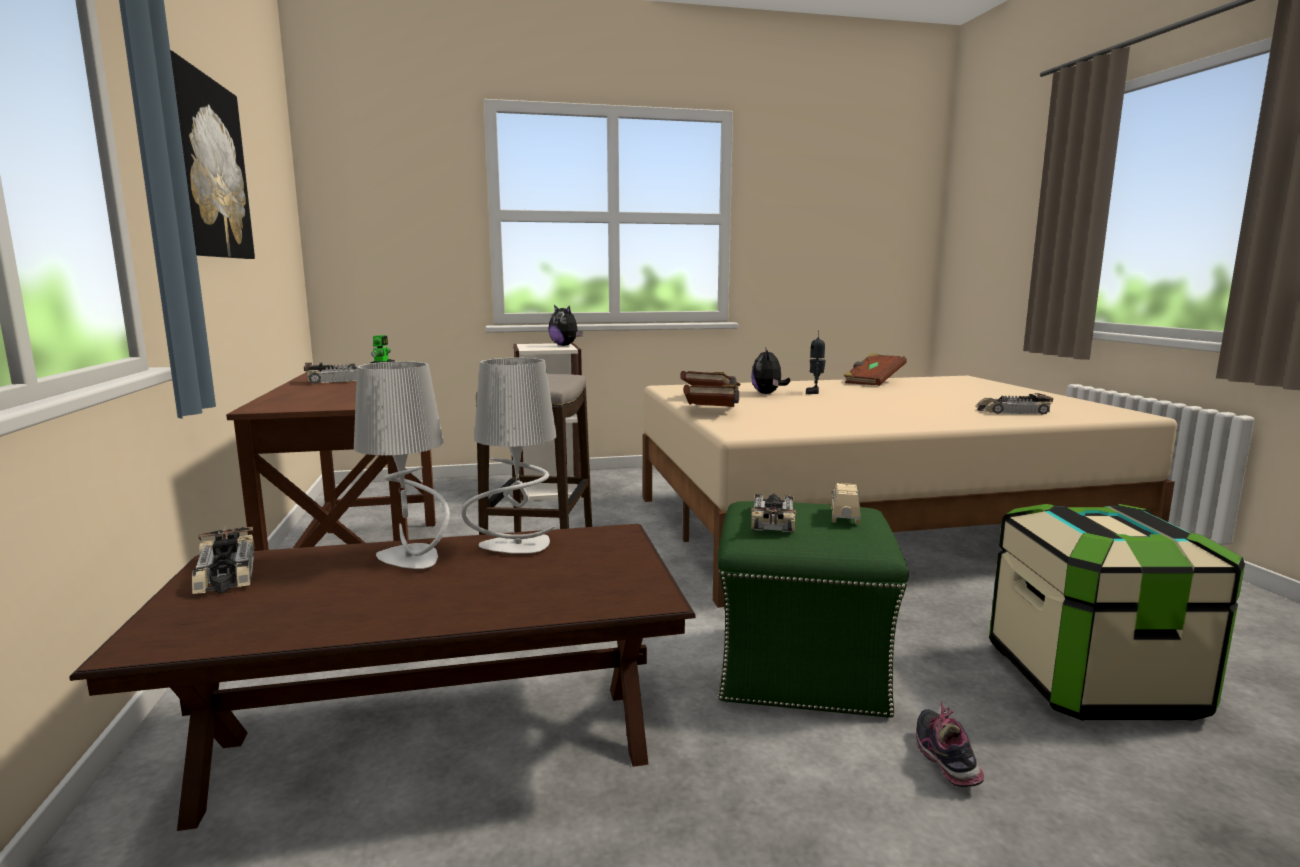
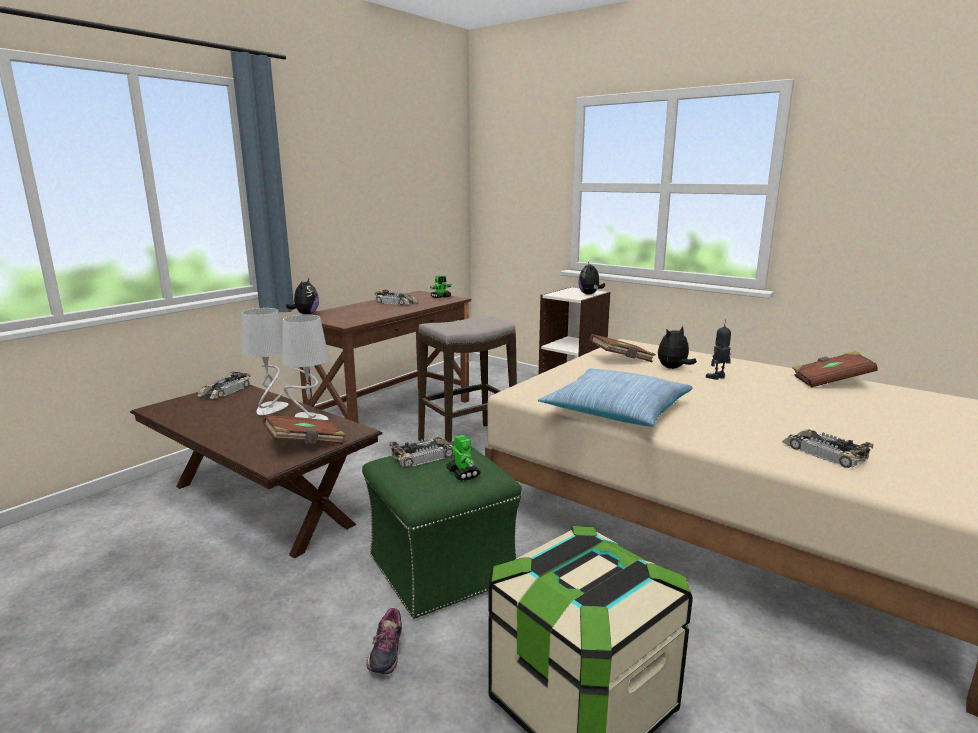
camera: 50 degrees right, 5 degrees up
(205, 168) = (340, 181): picture -> none
(249, 408) = (306, 314): none -> plush toy
(712, 412) = (567, 372): brown book -> brown book (305, 444)
(844, 516) = (463, 473): beige toy car -> toy robot
(845, 422) = (616, 410): none -> pillow
(946, 761) = (385, 654): shoe -> shoe turned 135 degrees clockwise

